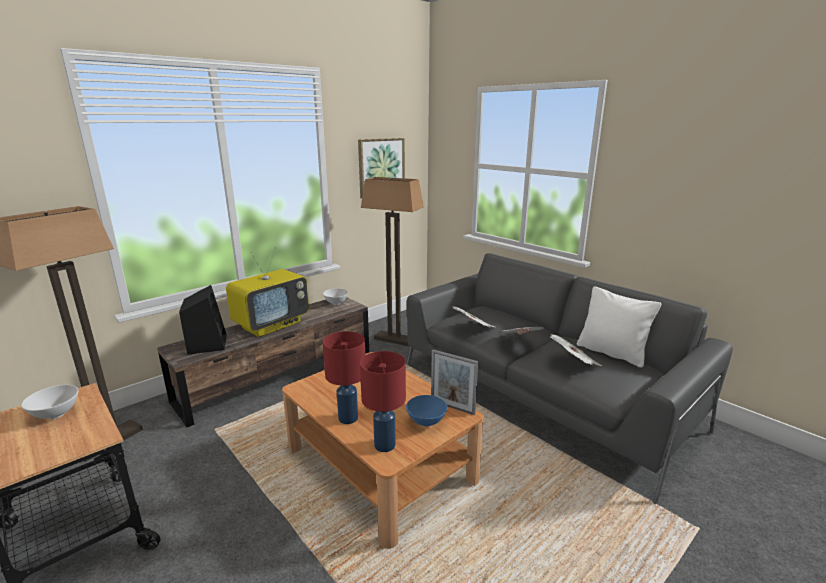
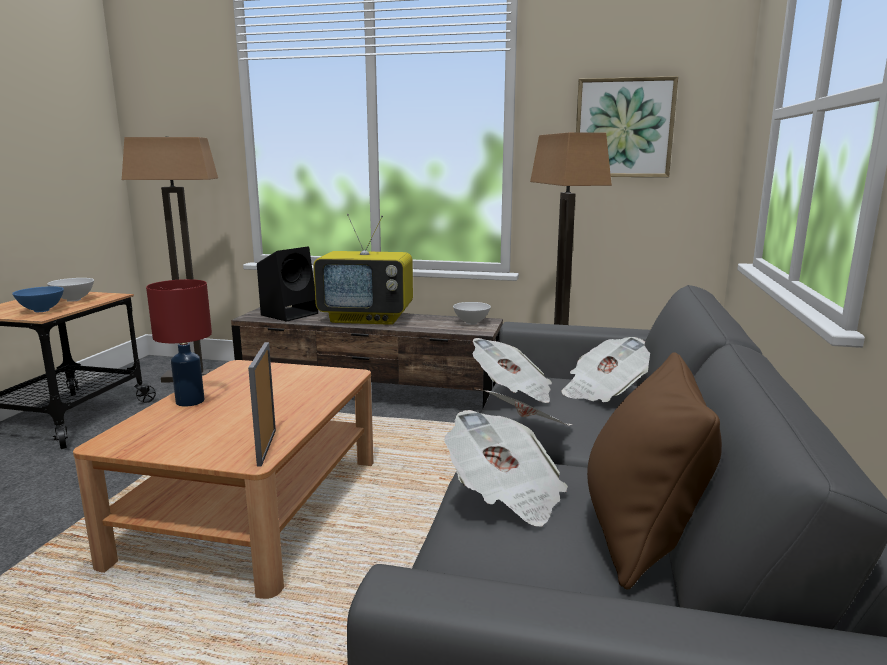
camera: 55 degrees right, 5 degrees down
(385, 445) = (139, 434): red table lamp -> none
(425, 422) = (211, 441): blue bowl -> blue bowl (41, 310)
(494, 313) = (603, 391): none -> newspaper
(611, 353) = (641, 535): white pillow -> brown pillow

